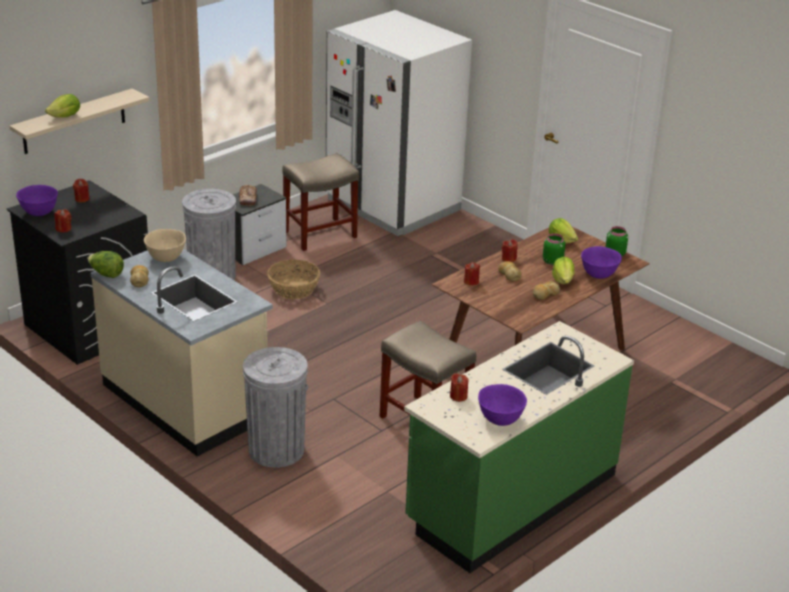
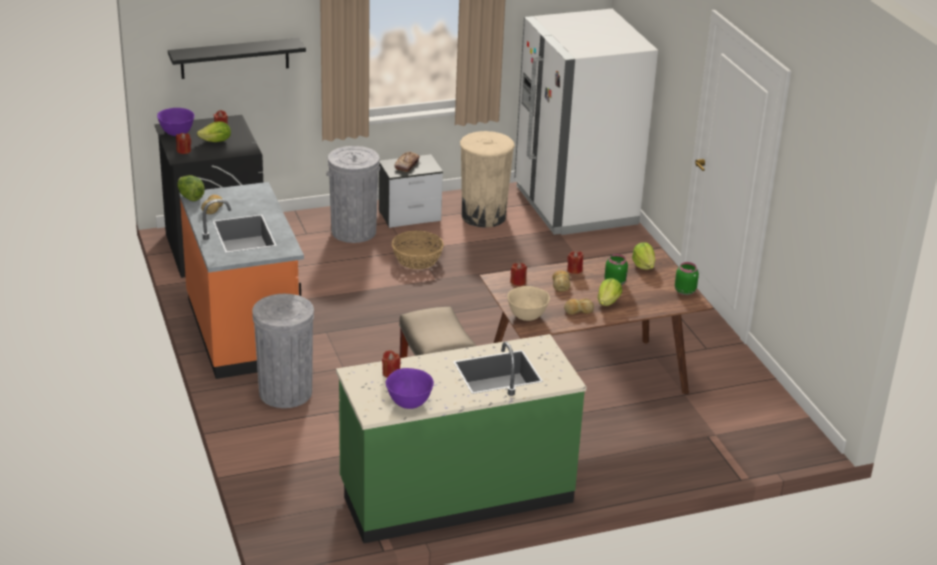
camera: 25 degrees right, 0 degrees up
(65, 116) = (219, 51): lettuce -> lettuce (216, 141)
(74, 121) = (235, 58): beige shelf -> black shelf
(166, 257) = (251, 195): beige bowl -> beige bowl (527, 316)
(186, 401) = (244, 331): beige counter -> orange counter
(320, 234) = (483, 216): beige stool -> beige trash can
(599, 274) = (650, 305): purple bowl -> none

